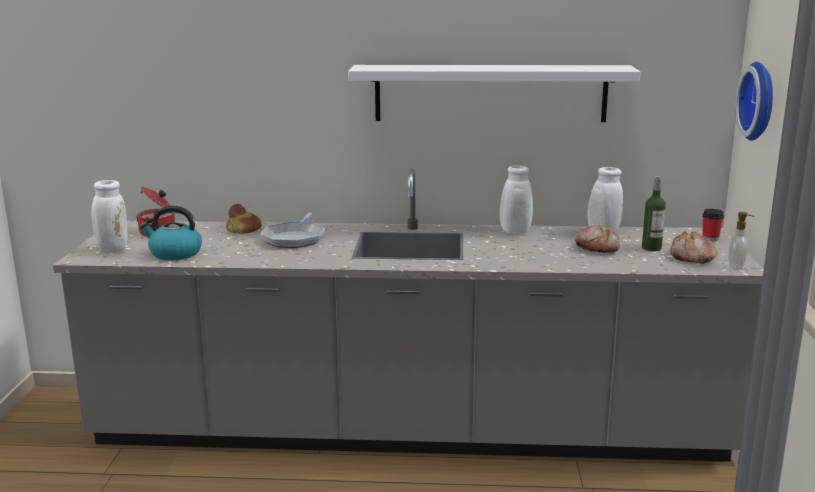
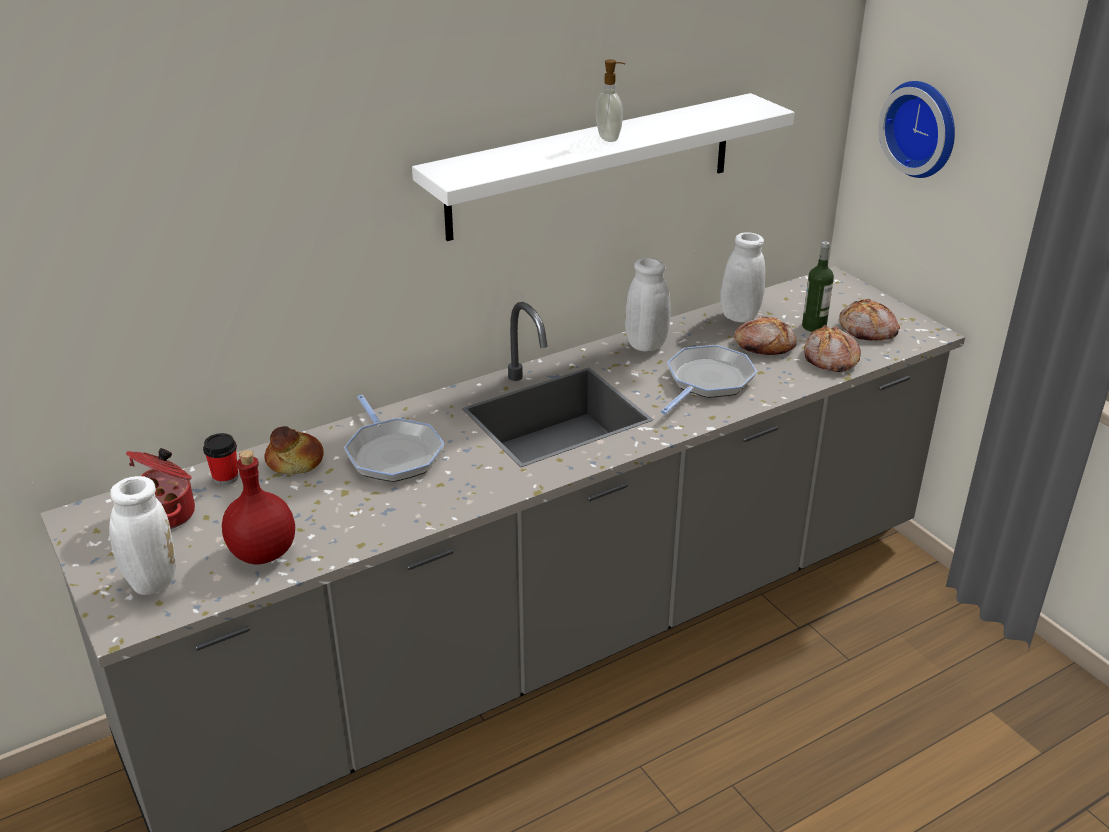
camera: 35 degrees left, 15 degrees up
(175, 254) = (264, 553): kettle -> red bottle
(528, 253) = (707, 381): none -> frying pan
(635, 262) = (829, 359): none -> bread
(710, 238) = (846, 289): cup -> cup (225, 478)
(737, 268) = (925, 334): soap dispenser -> soap dispenser (609, 138)

